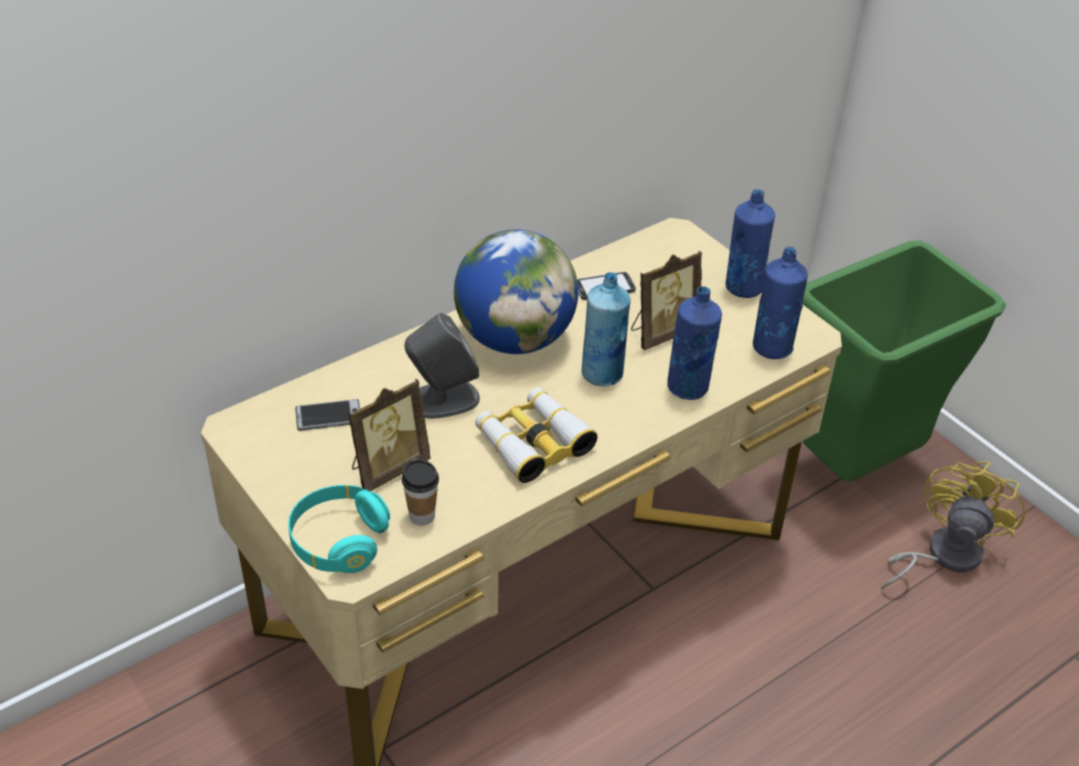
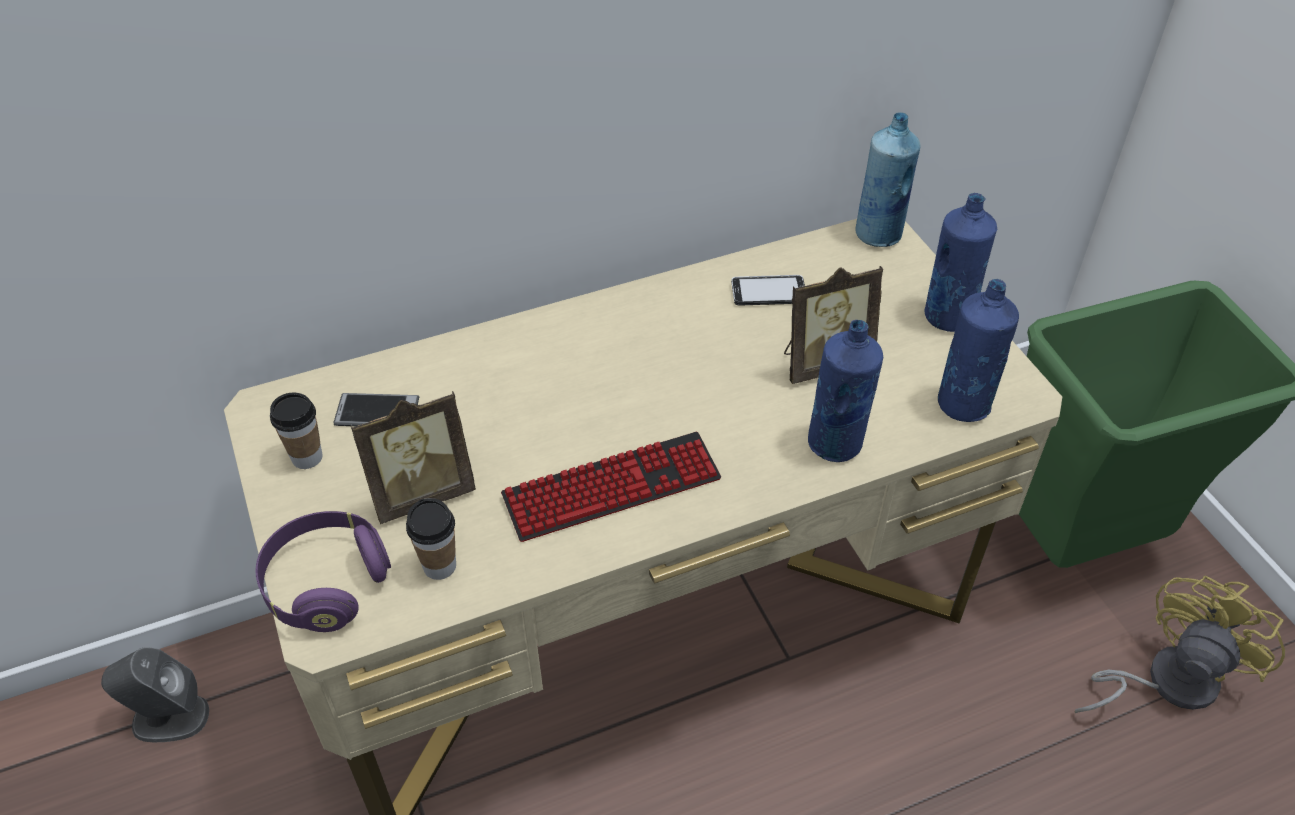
camera: 15 degrees right, 5 degrees up
(285, 457) = (307, 457): none -> cup
(338, 542) = (326, 584): turquoise headphones -> purple headphones
(443, 400) = (521, 412): grey speaker -> grey speaker (169, 718)
(514, 339) = (635, 344): globe -> none
(533, 442) = (612, 488): binoculars -> keyboard
(602, 374) = (730, 408): blue bottle -> blue bottle (878, 234)

